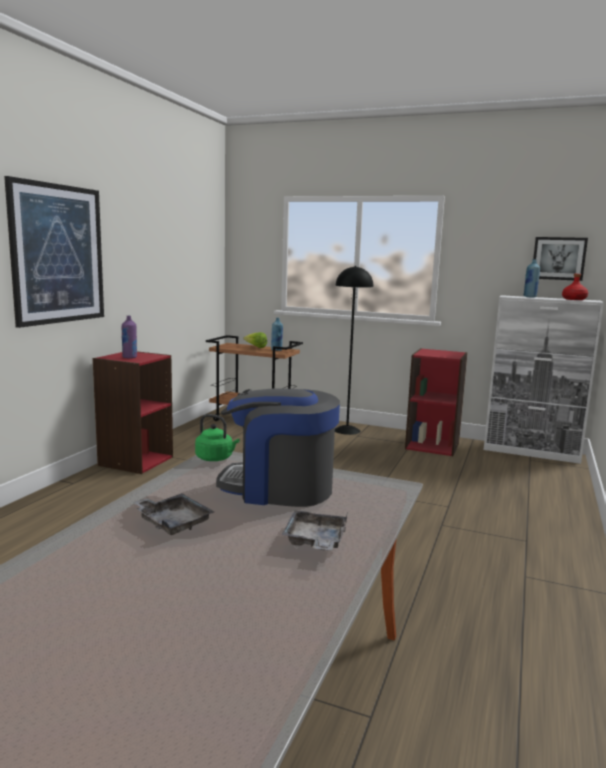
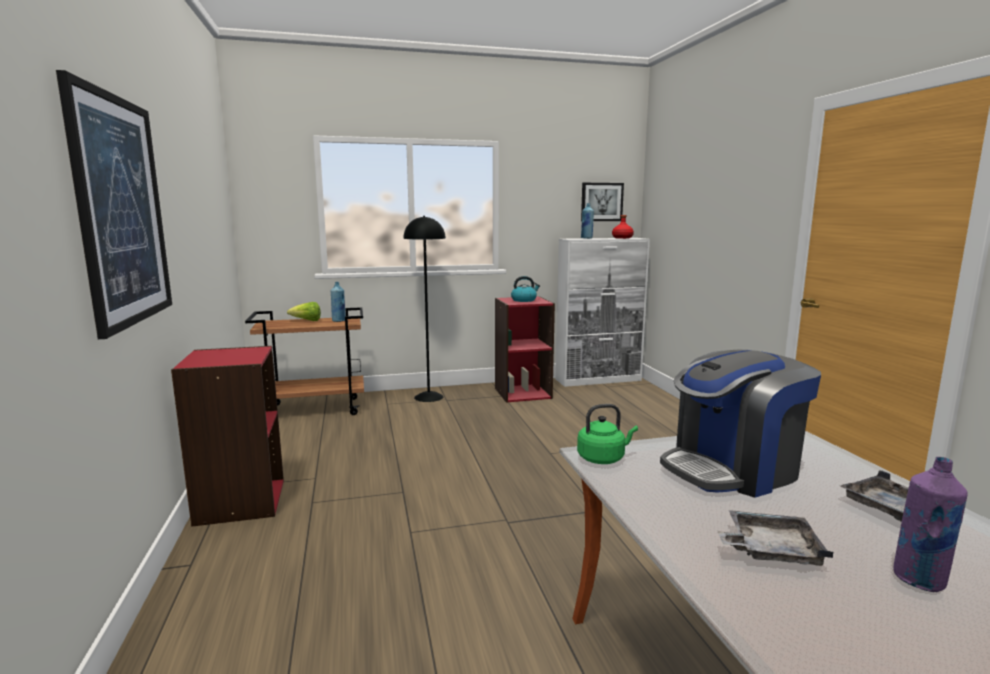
camera: 35 degrees left, 0 degrees up
(129, 357) = (225, 358): purple bottle -> purple bottle (920, 580)
(440, 353) = (524, 300): none -> kettle

